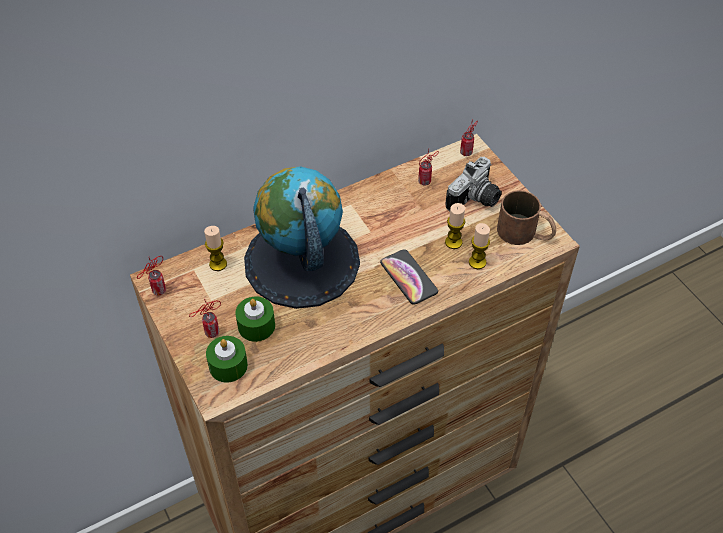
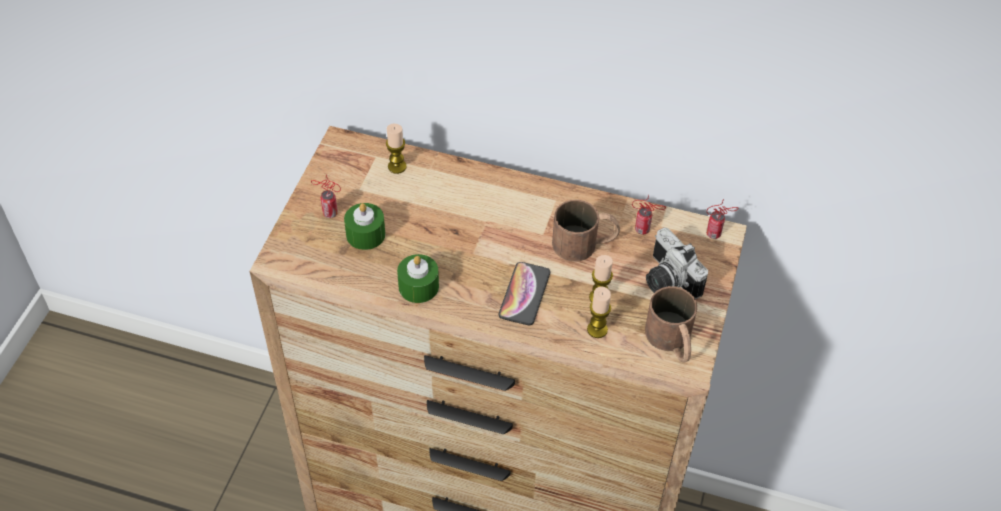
camera: 45 degrees right, 0 degrees up
(157, 292) = (331, 153): can -> none
(228, 366) = (311, 246): green candle -> green candle (418, 286)
(301, 261) = (459, 214): globe -> none
(403, 216) = (585, 243): none -> brown mug
(476, 200) = (666, 280): camera -> camera turned 60 degrees clockwise

